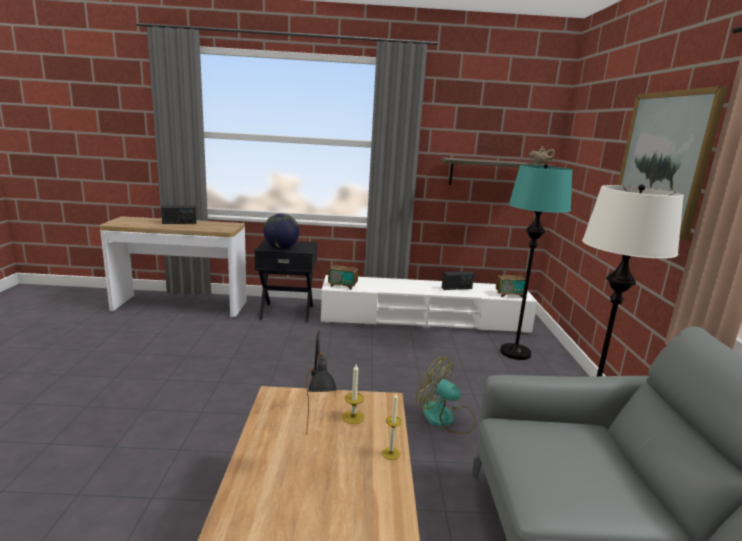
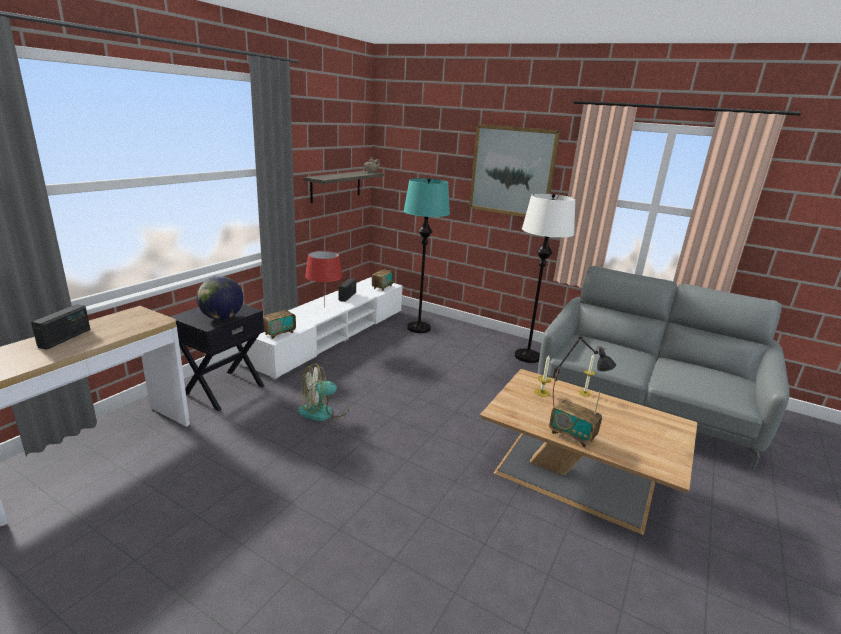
camera: 60 degrees left, 5 degrees up
(259, 456) = (572, 436): none -> radio
(418, 286) = (324, 307): none -> red table lamp
(446, 418) = (474, 384): fan -> fan (323, 411)

